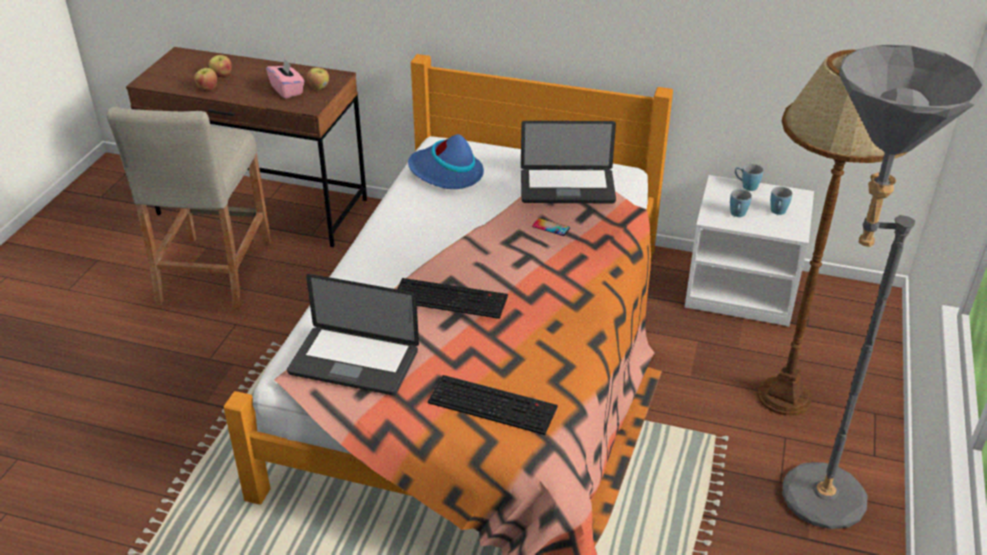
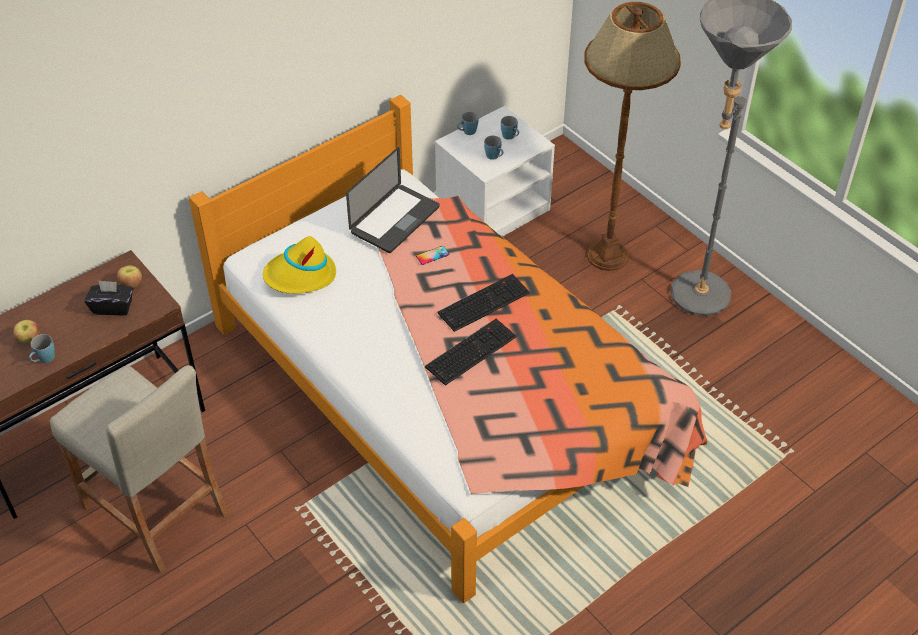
camera: 55 degrees left, 10 degrees up
(207, 88) = (44, 360): apple -> blue mug
(287, 90) = (112, 307): pink tissue box -> black tissue box
(354, 362) = (493, 439): laptop -> none
(446, 174) = (300, 276): blue hat -> yellow hat
(494, 404) = (597, 385): keyboard -> keyboard (484, 301)

